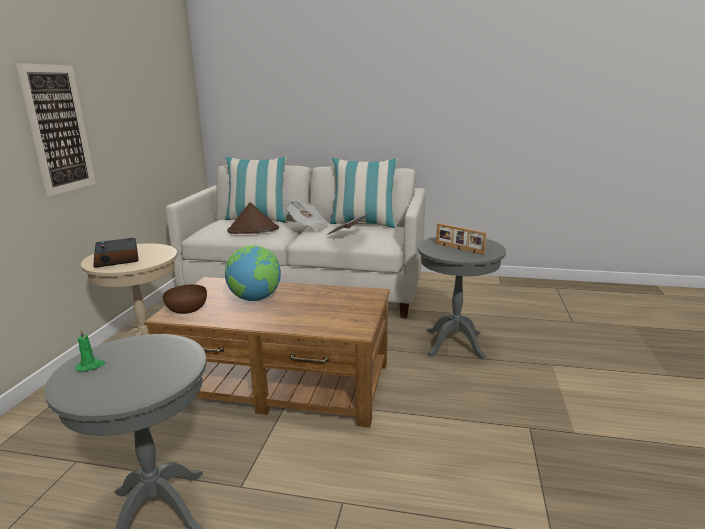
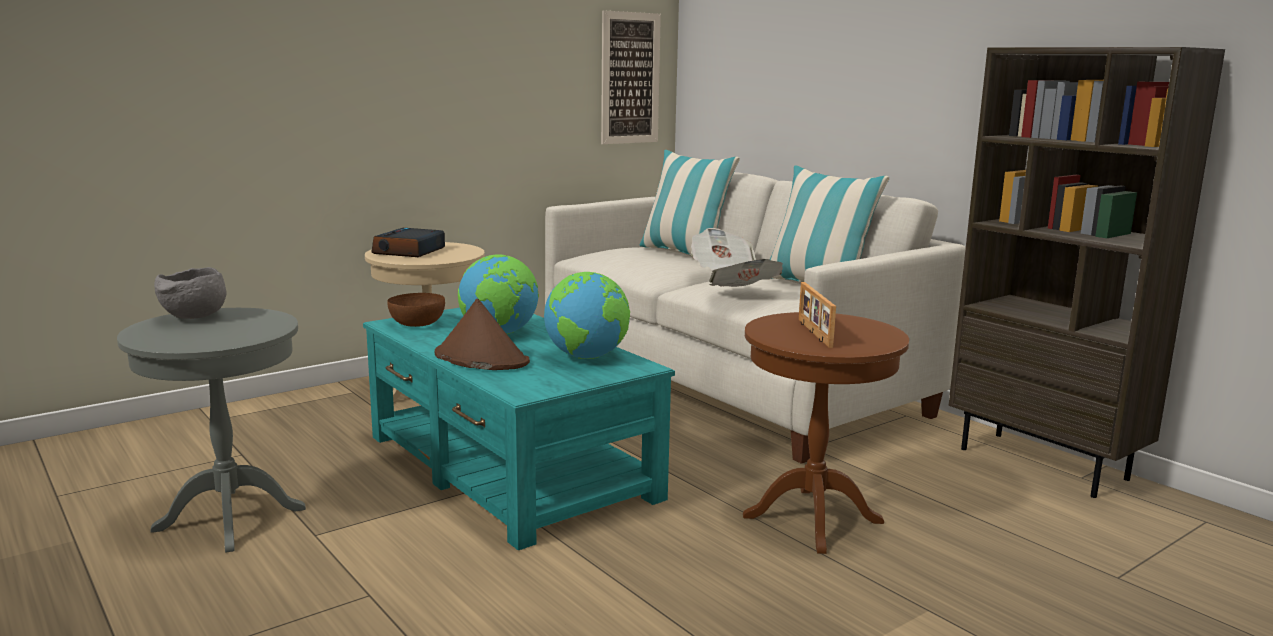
camera: 40 degrees right, 5 degrees down
(58, 129) = (401, 84): picture -> picture (630, 78)
(90, 366) = (193, 318): green candle -> grey bowl
(253, 230) = (643, 262): brown hat -> brown hat (480, 358)
(281, 382) = (509, 467): brown coffee table -> turquoise coffee table
(336, 296) = (587, 357): none -> globe
(455, 344) = (812, 519): grey side table -> brown side table
(482, 283) = (1045, 463): none -> brown bookcase

